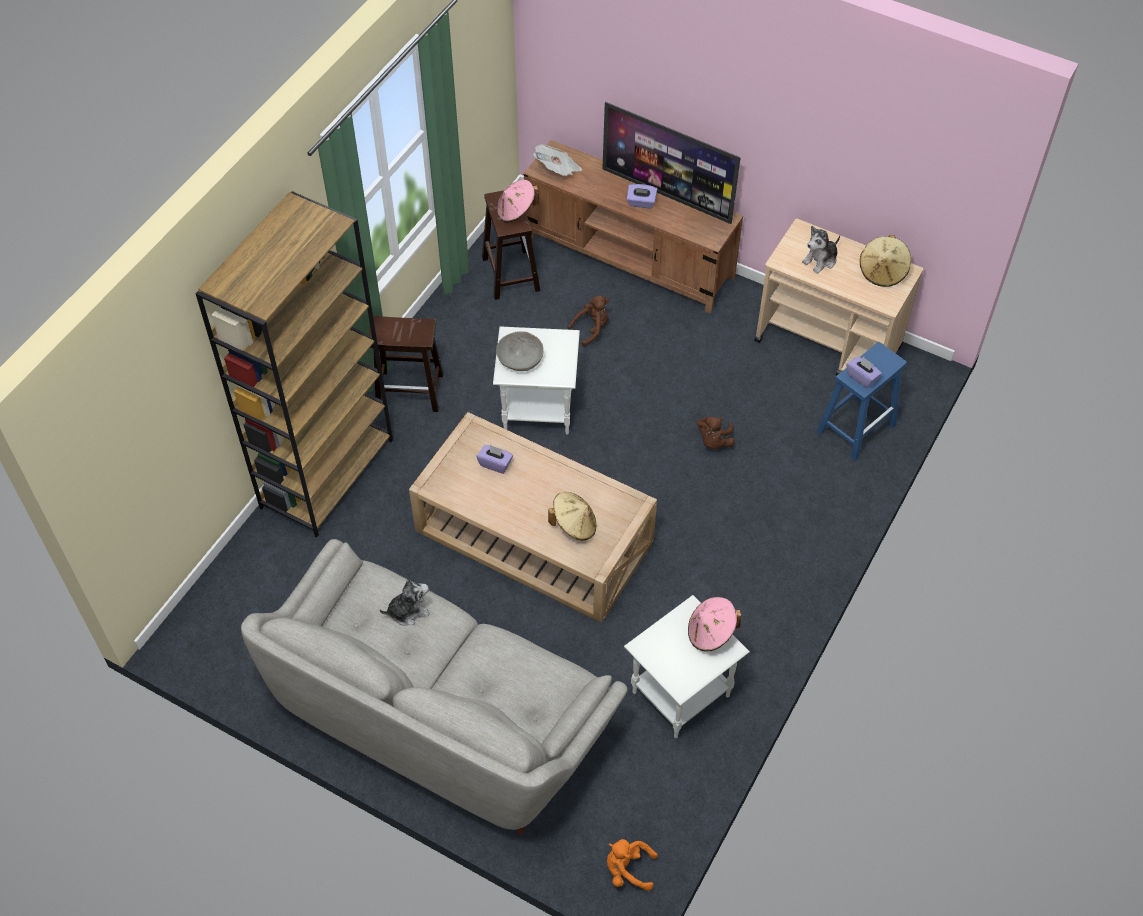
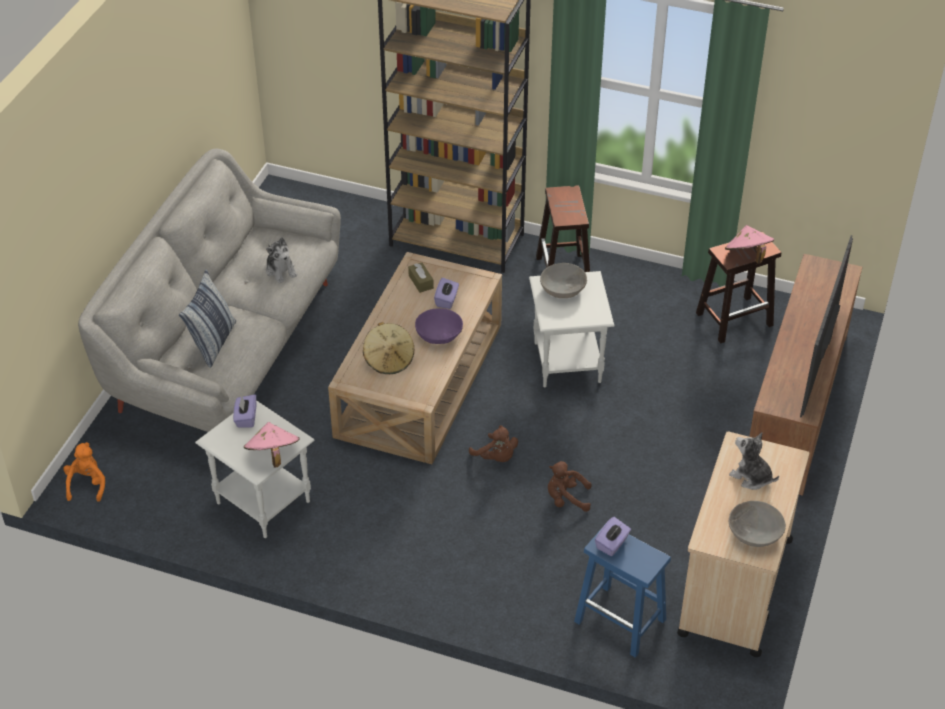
camera: 80 degrees right, 10 degrees down
(461, 482) = (421, 282): none -> brown tissue box
(512, 687) = (213, 342): none -> pillow
(546, 477) = (439, 334): none -> purple bowl
(558, 170) = (819, 276): newspaper -> none
(592, 329) = (684, 388): brown plush toy -> brown plush toy (496, 457)
(641, 203) = (800, 343): purple tissue box -> purple tissue box (246, 418)
(883, 272) = (754, 533): beige hat -> grey bowl

